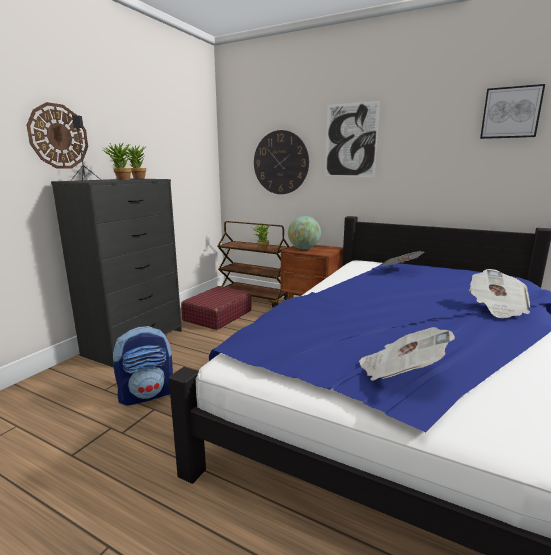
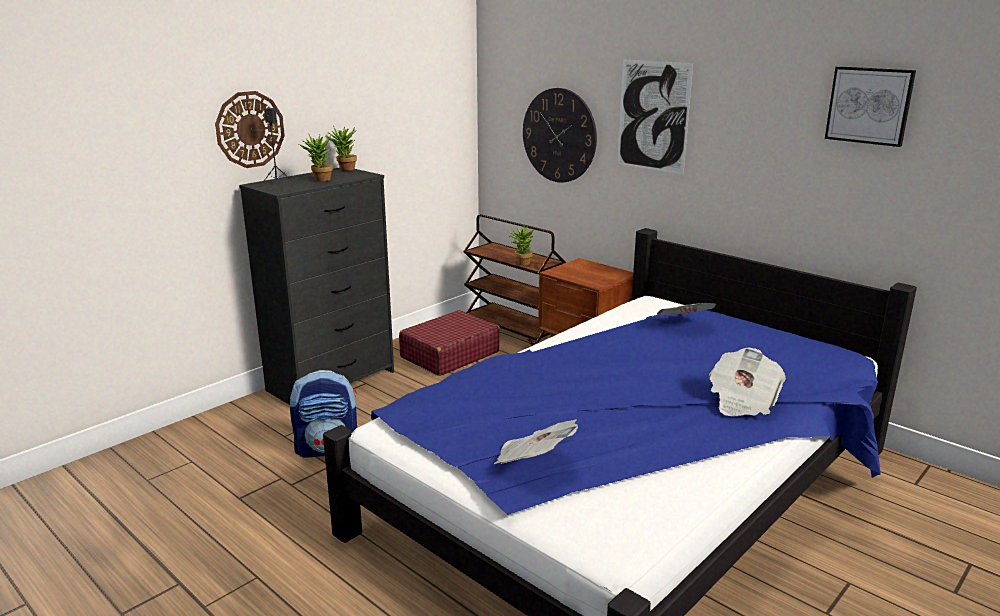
camera: 15 degrees right, 5 degrees up
(303, 249) = (575, 271): globe -> none

